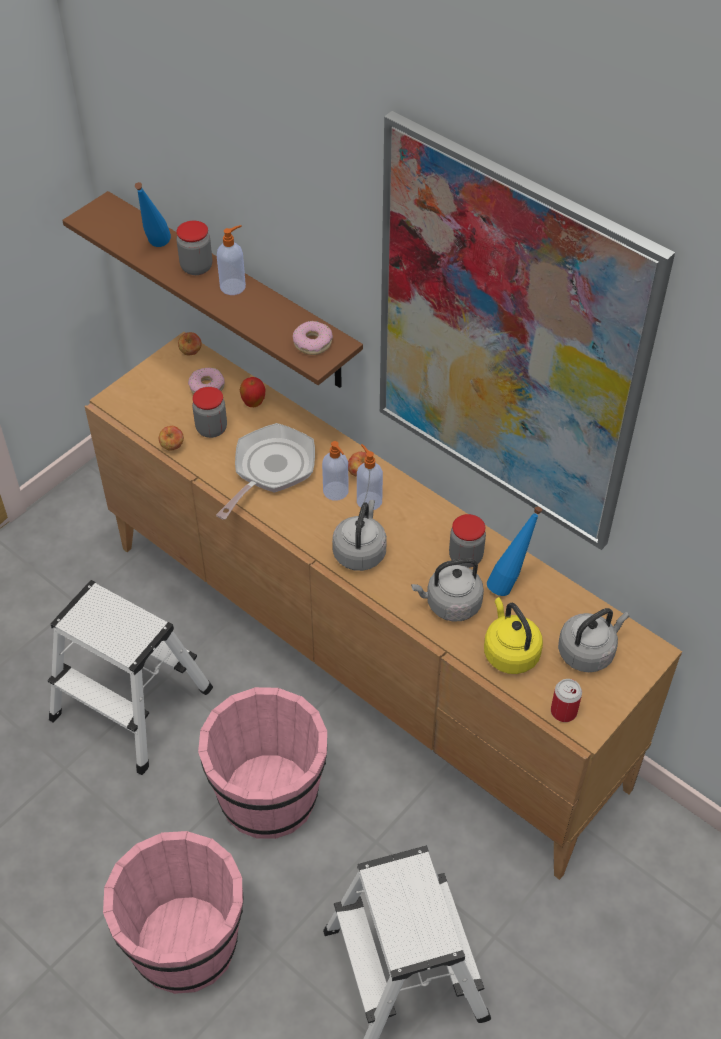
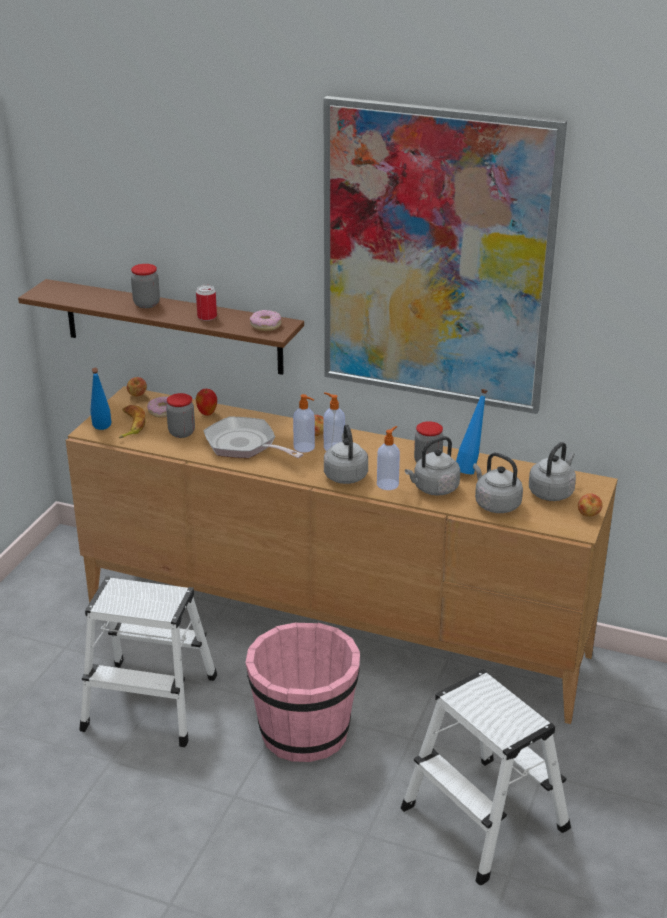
camera: 20 degrees left, 20 degrees down
(156, 249) = (107, 300): blue bottle -> blue bottle (102, 431)
(161, 401) = (130, 425): none -> banana
(172, 446) = (155, 448): apple -> apple (588, 515)
(185, 942) = (285, 850): pink bucket -> none
(233, 286) = (183, 308): soap dispenser -> soap dispenser (388, 484)
(270, 469) = (244, 445): frying pan -> frying pan turned 60 degrees counterclockwise
(509, 652) = (495, 504): yellow kettle -> grey kettle
(563, 711) = (556, 526): can -> can (207, 317)

